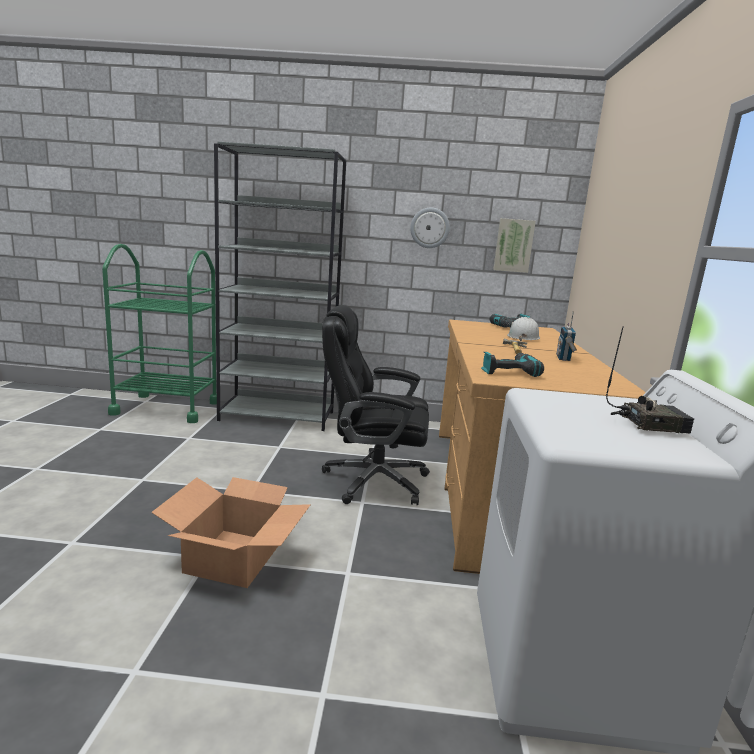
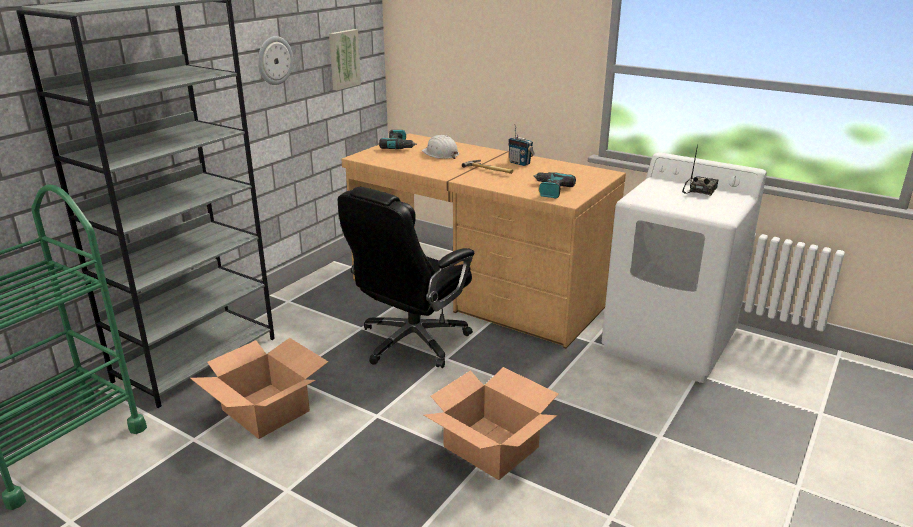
camera: 60 degrees left, 10 degrees up
(234, 450) = (266, 410): none -> cardboard box

